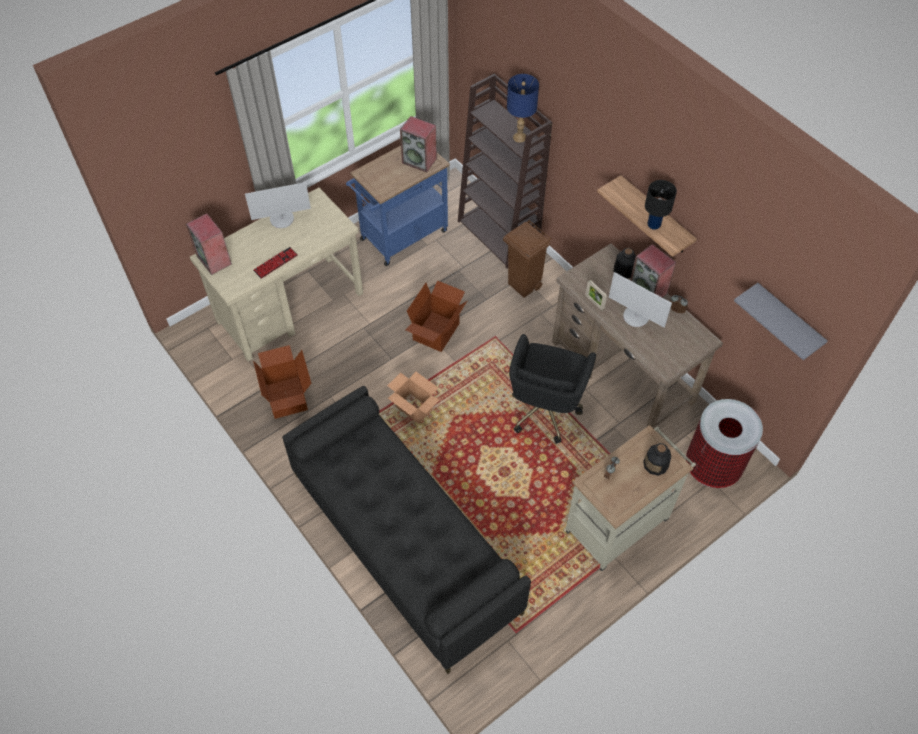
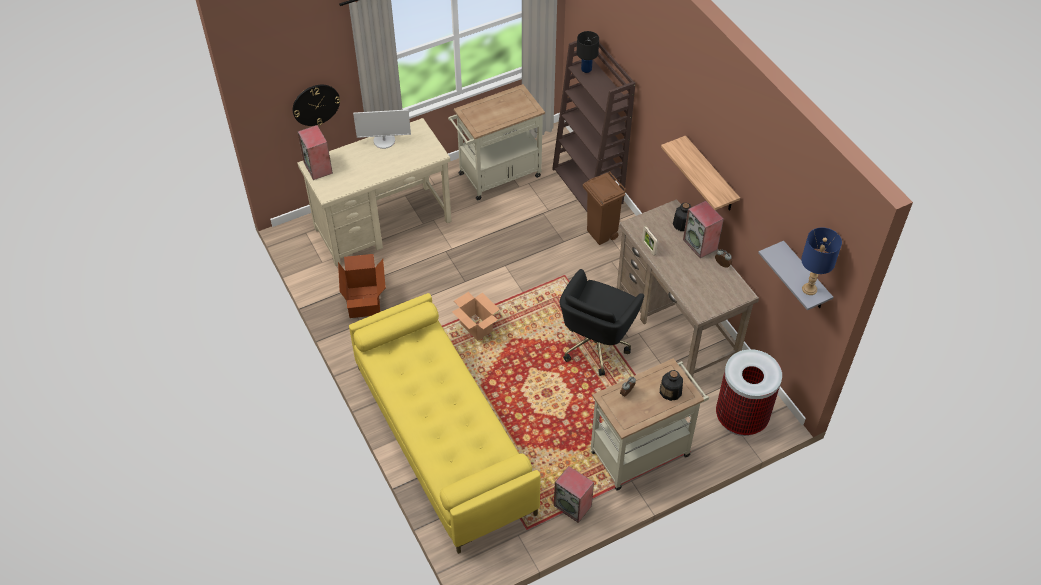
camera: 10 degrees right, 5 degrees down
(201, 190) = (316, 104): none -> wall clock
(275, 263) = (371, 177): keyboard -> none
(401, 236) = (497, 176): blue cart -> beige cart
(404, 541) = (443, 438): black sofa -> yellow sofa
(420, 160) = (518, 106): speaker -> speaker (573, 506)
(437, 332) = (511, 264): cardboard box -> none
(519, 137) = (607, 94): blue table lamp -> blue table lamp (809, 289)
(636, 316) = (684, 265): monitor -> none
(653, 225) = (703, 181): black table lamp -> black table lamp (585, 70)

